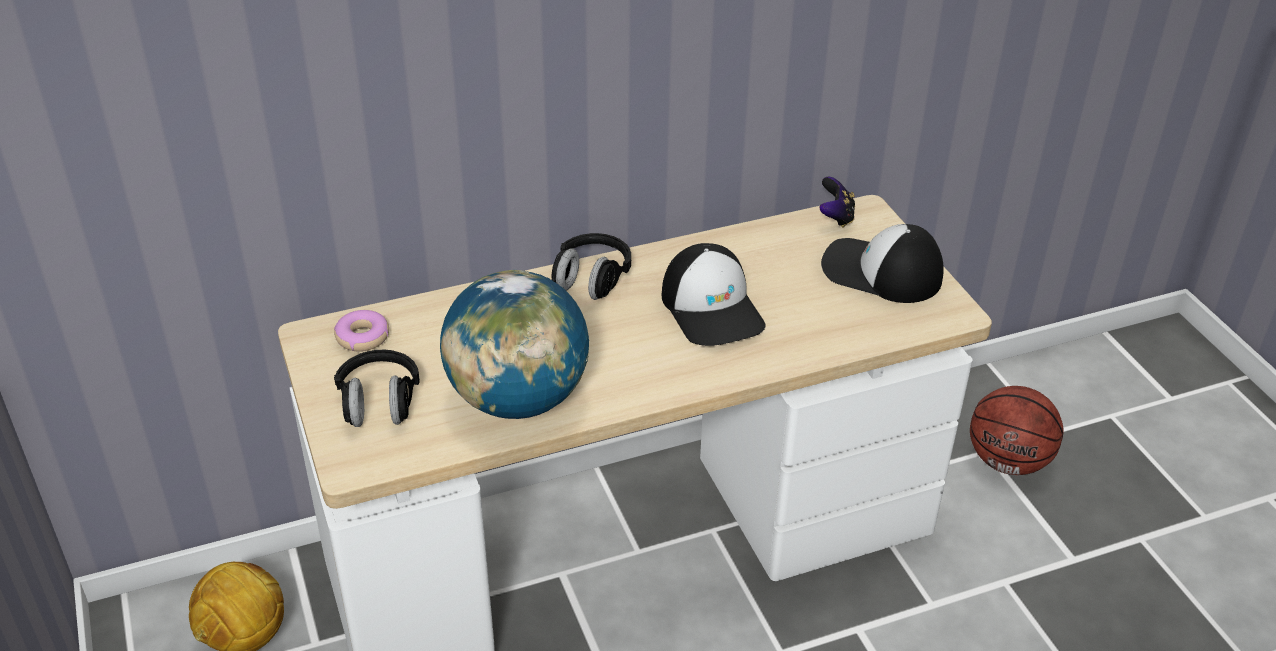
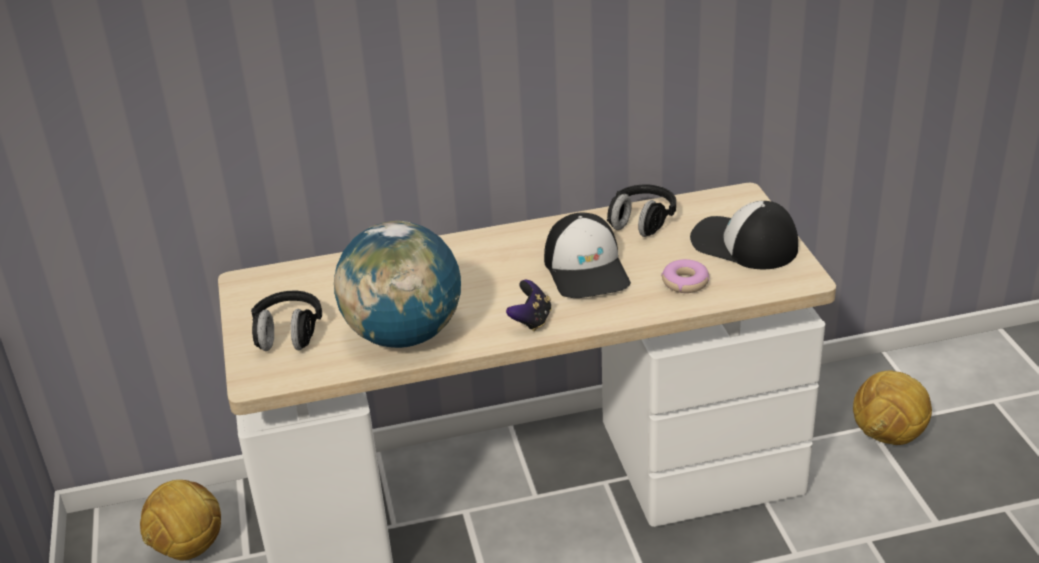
camera: 10 degrees right, 5 degrees down
(362, 337) = (285, 284): donut -> donut (685, 282)
(591, 279) = (487, 244): black headphones -> black headphones (641, 222)
(835, 217) = (712, 200): game controller -> game controller (531, 320)
(1008, 461) = (888, 436): basketball -> football

